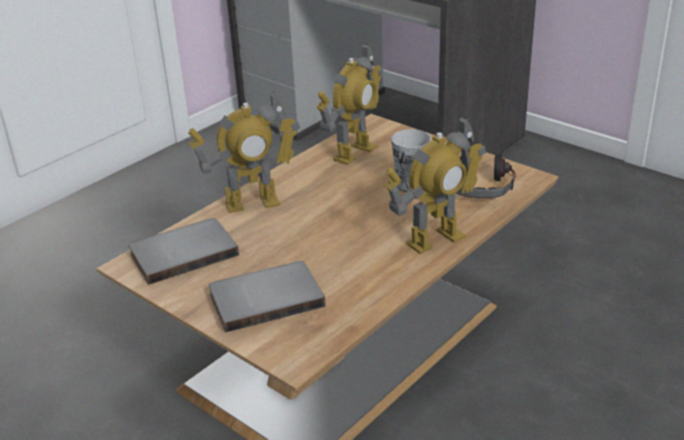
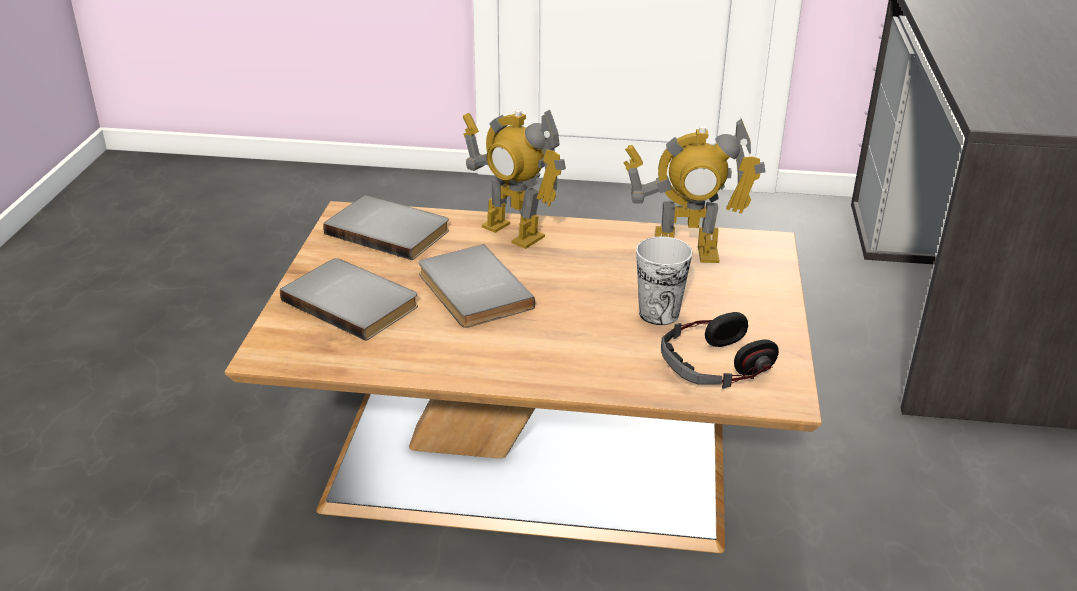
camera: 55 degrees right, 0 degrees up
(309, 243) = (470, 291): none -> grey book
(435, 239) = (557, 369): toy robot -> none

